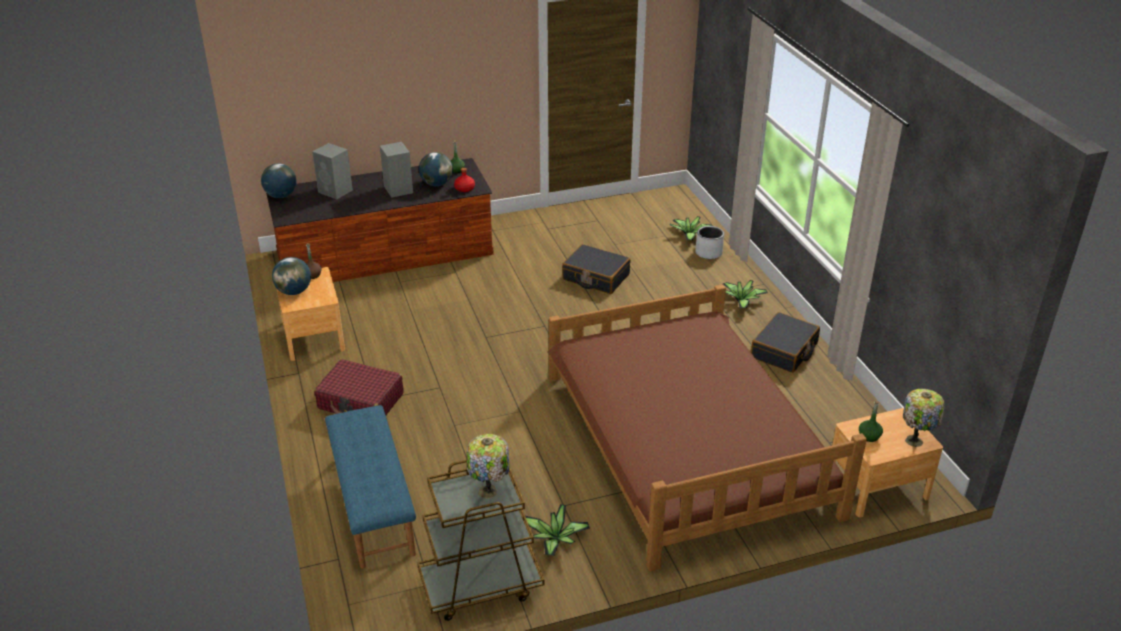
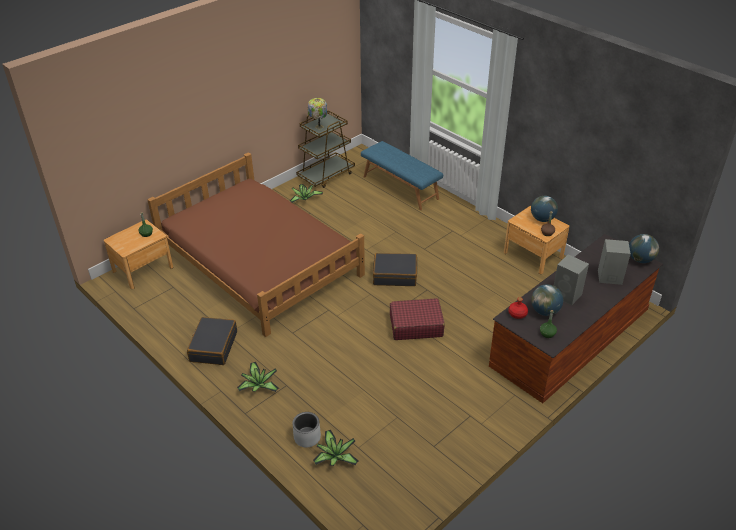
camera: 155 degrees right, 5 degrees up
(361, 401) = (459, 228): red suitcase -> red suitcase (415, 325)
(595, 277) = (389, 370): black suitcase -> black suitcase (395, 275)
(915, 441) = (119, 238): table lamp -> none

